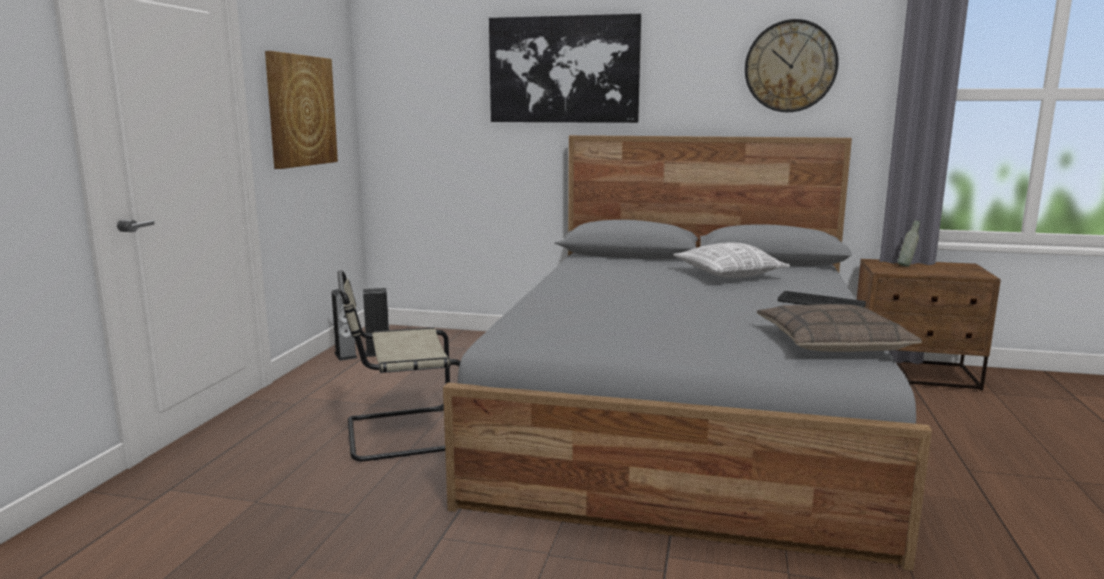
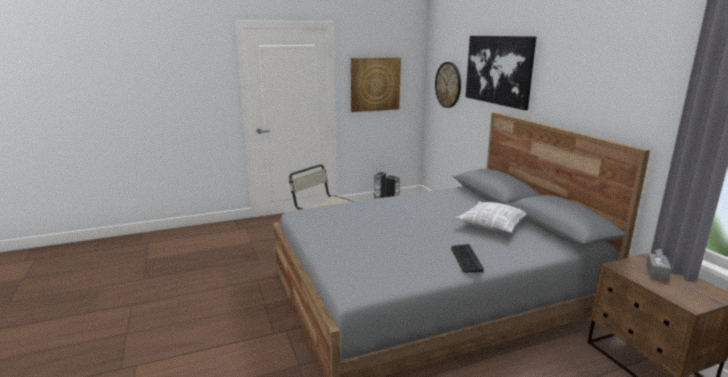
camera: 55 degrees right, 5 degrees up
(790, 66) = (617, 83): wall clock -> wall clock (448, 85)
(831, 343) = (384, 274): pillow -> none
(906, 266) = (656, 272): grey bottle -> grey tissue box

